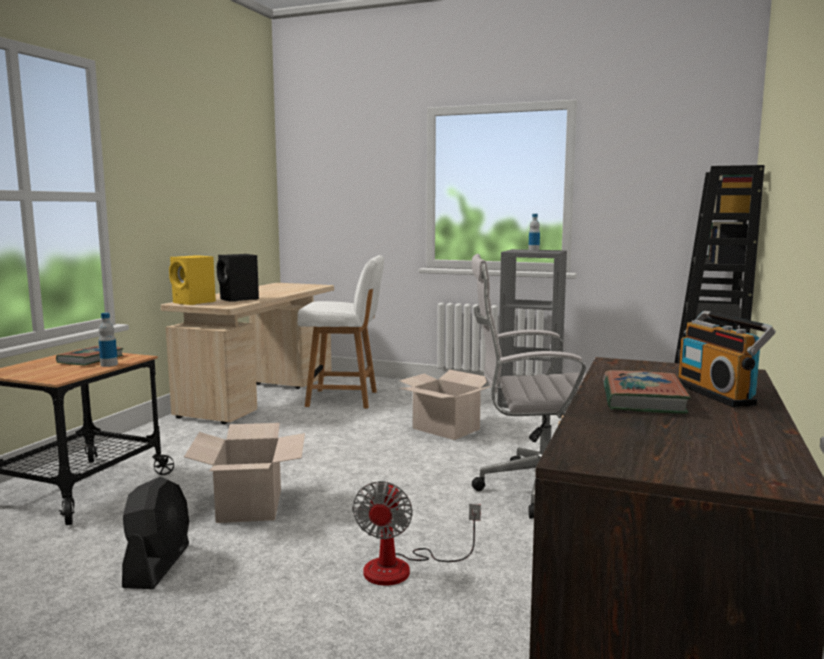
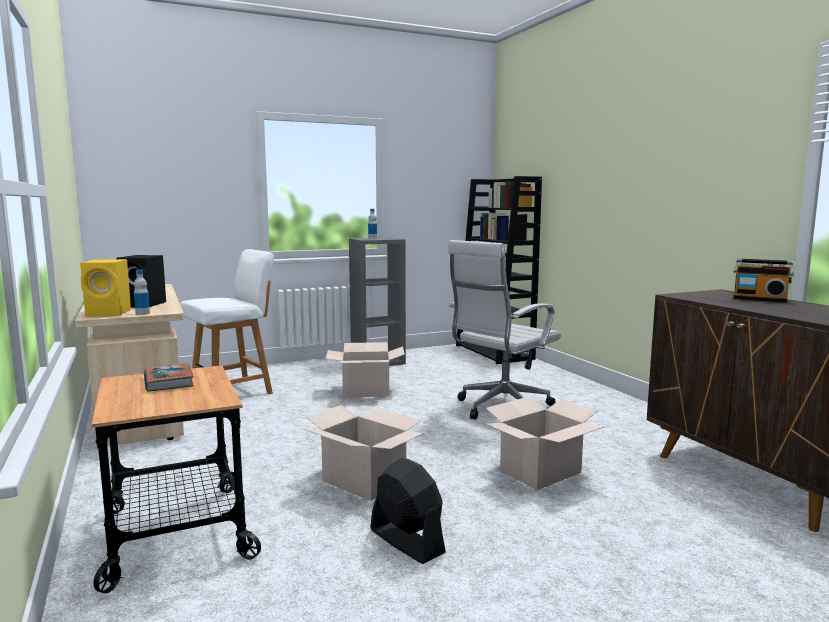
camera: 45 degrees left, 0 degrees up
(109, 364) = (212, 380): bottle -> bottle (142, 313)
(403, 568) = (540, 471): fan -> cardboard box
(642, 399) = (758, 305): book -> none

